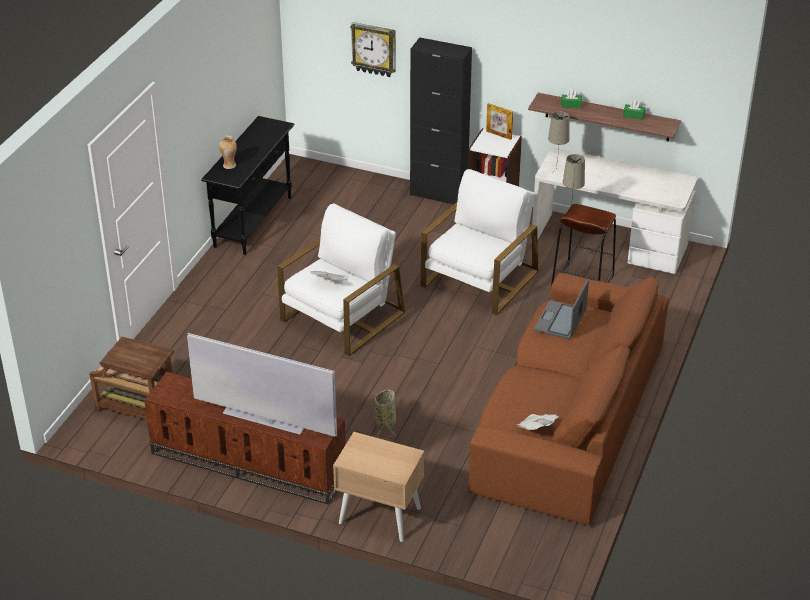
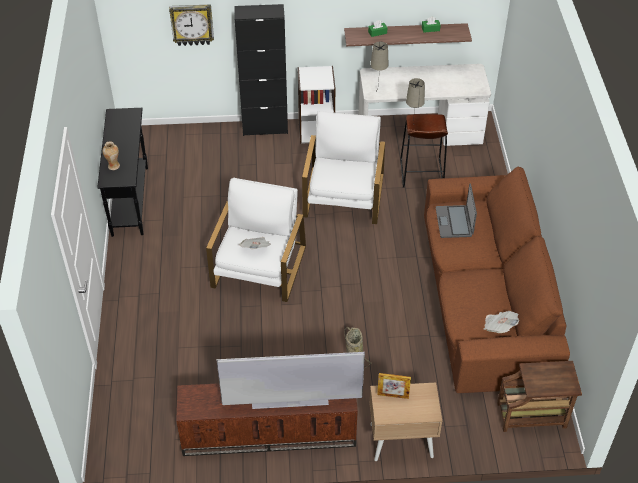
camera: 25 degrees left, 10 degrees up
(138, 408) = (144, 416): brown side table -> brown side table (533, 415)
(498, 135) = (314, 70): picture frame -> picture frame (393, 395)

